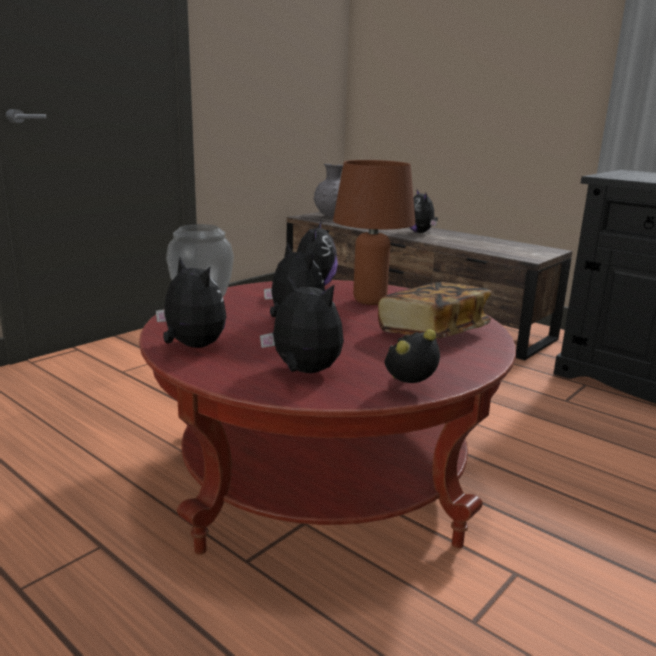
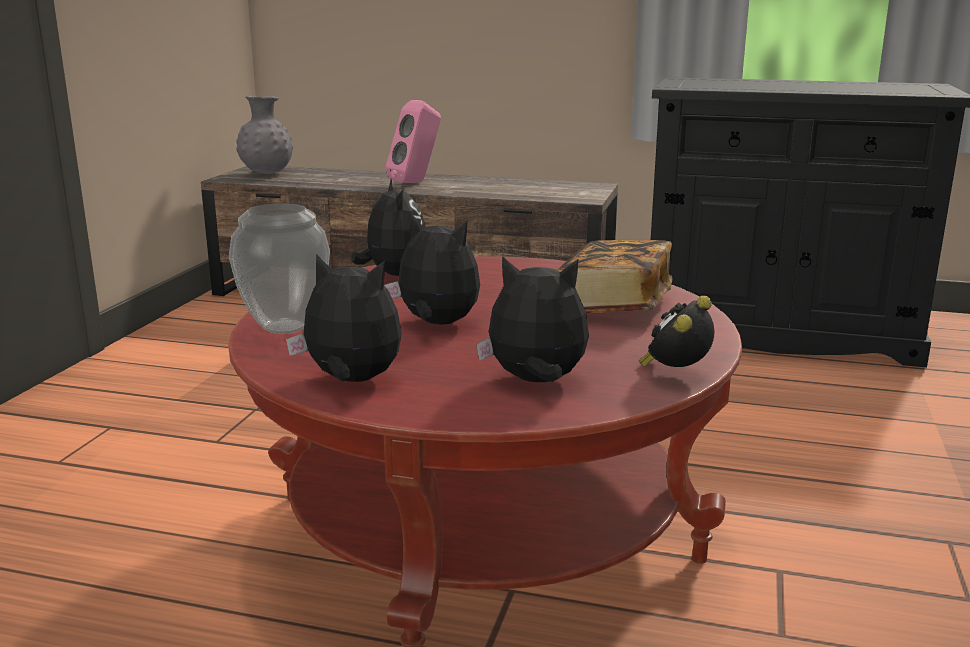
camera: 25 degrees left, 0 degrees up
(370, 301) = (491, 281): brown table lamp -> none
(421, 232) = (416, 182): plush toy -> pink speaker

